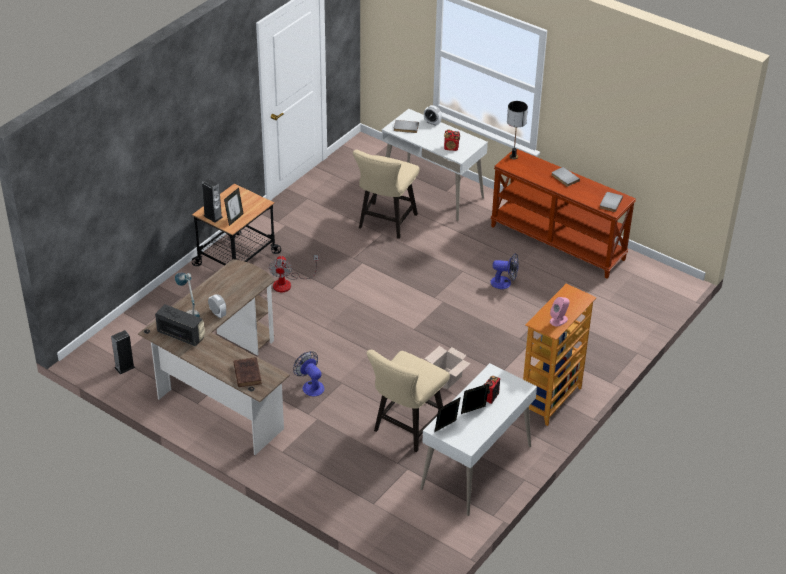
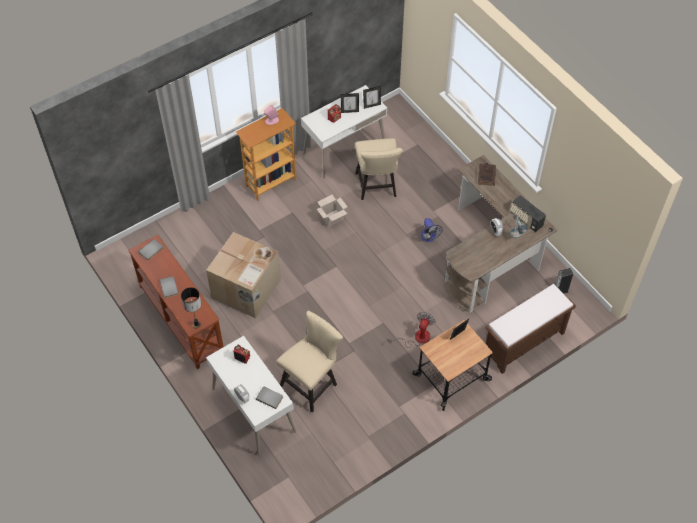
camera: 160 degrees left, 15 degrees up
(162, 305) = (523, 343): none -> brown bench
(213, 216) = (475, 344): speaker -> none
(406, 429) = (377, 187): beige chair -> beige chair turned 120 degrees clockwise
(504, 283) = (246, 290): fan -> cardboard box

